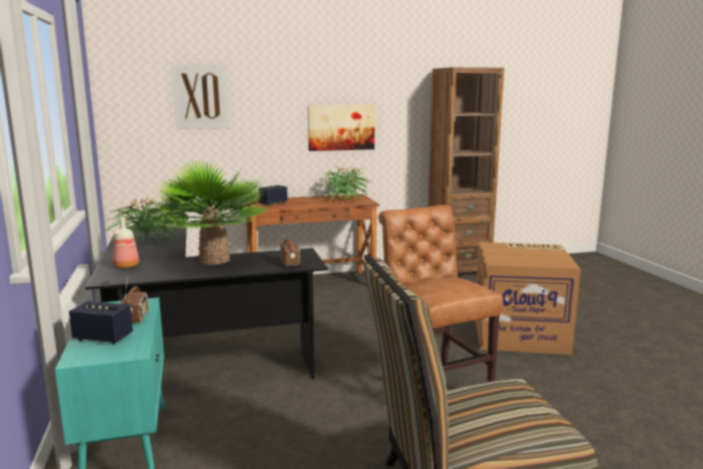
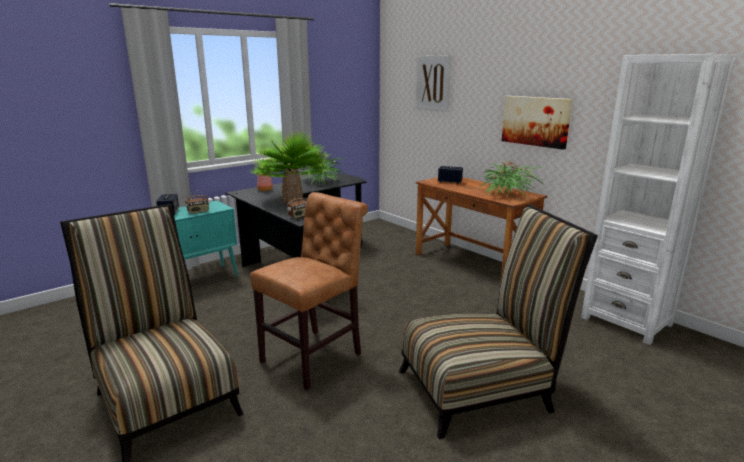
camera: 65 degrees right, 5 degrees up
(457, 270) = (626, 321): brown bookcase -> white bookcase
(520, 333) = (481, 388): cardboard box -> chair

